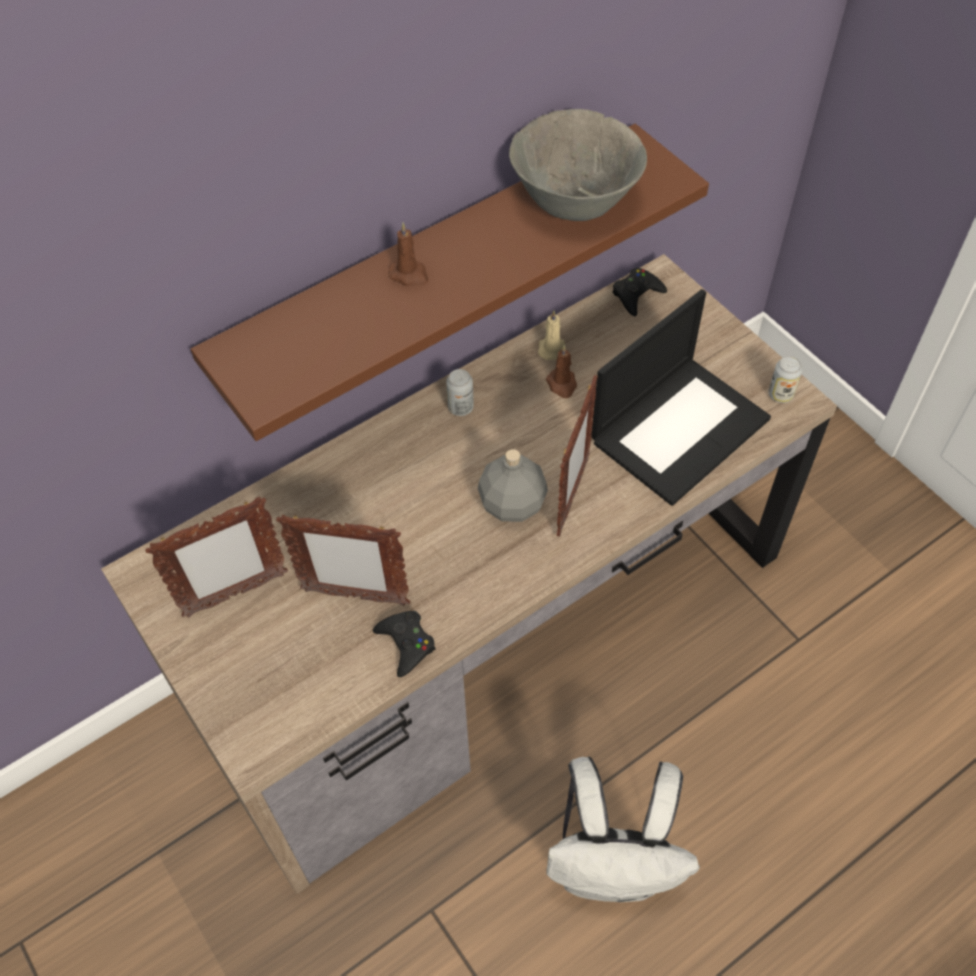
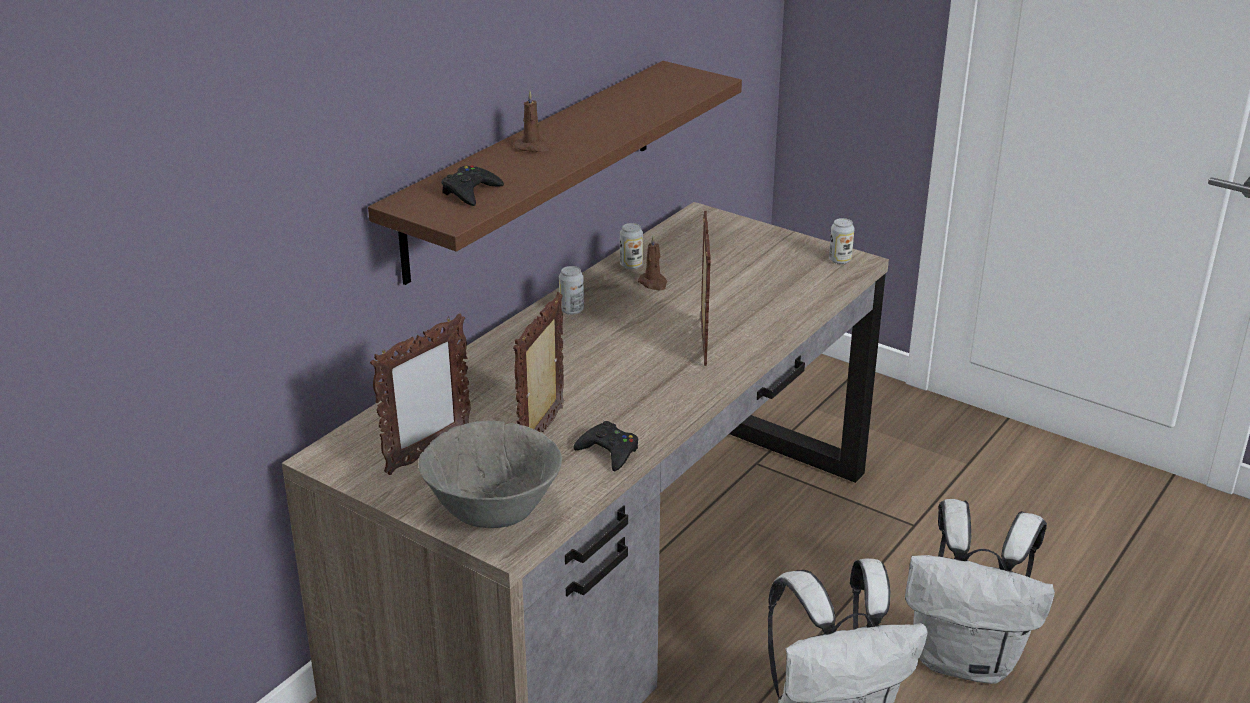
camera: 20 degrees left, 25 degrees down
(354, 596) = (543, 433): picture frame -> picture frame turned 120 degrees clockwise
(513, 503) = (653, 355): grey bottle -> none
(551, 348) = (631, 265): beige candle -> can
(574, 202) = (643, 99): grey bowl -> grey bowl (492, 513)
(636, 295) = (685, 226): black game controller -> black game controller (470, 192)
(679, 428) = (769, 290): laptop -> none
(775, 828) = (967, 659): none -> white backpack

